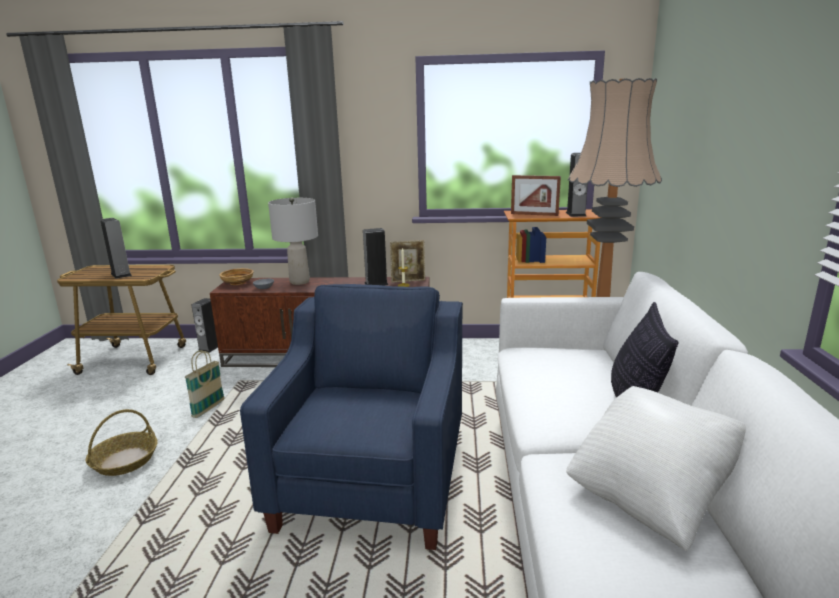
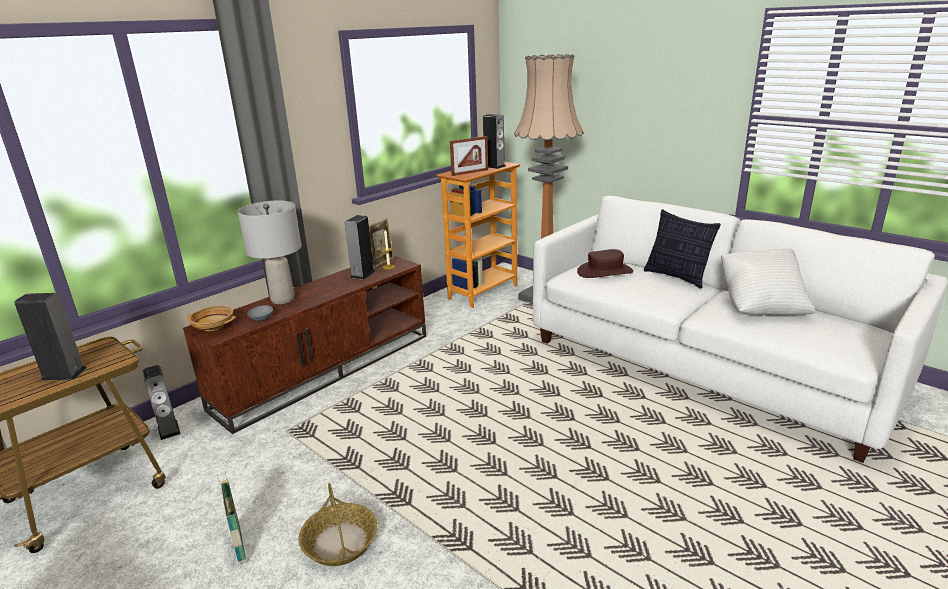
camera: 50 degrees left, 5 degrees up
(208, 409) = (314, 464): basket -> basket (239, 545)
(373, 481) = (547, 416): blue armchair -> none
(564, 363) = (605, 272): none -> brown hat

